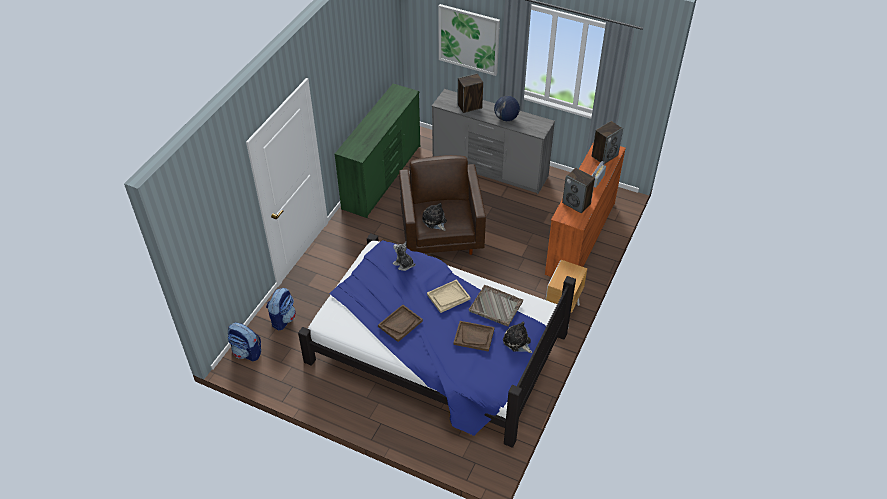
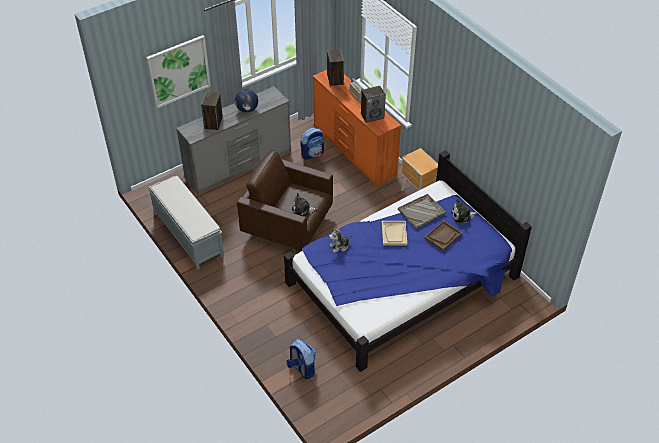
camera: 60 degrees left, 0 degrees up
(247, 352) = (321, 408): backpack -> backpack (312, 154)
(382, 177) = (188, 234): green dresser -> grey bench
(400, 323) = (402, 273): brown tray -> none

